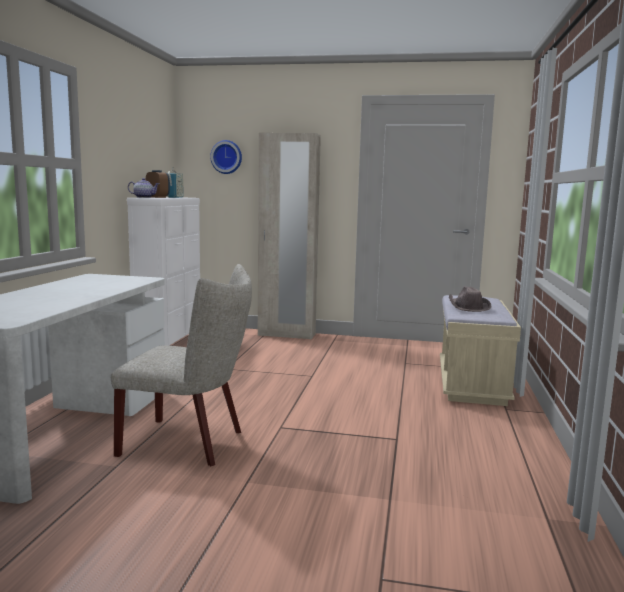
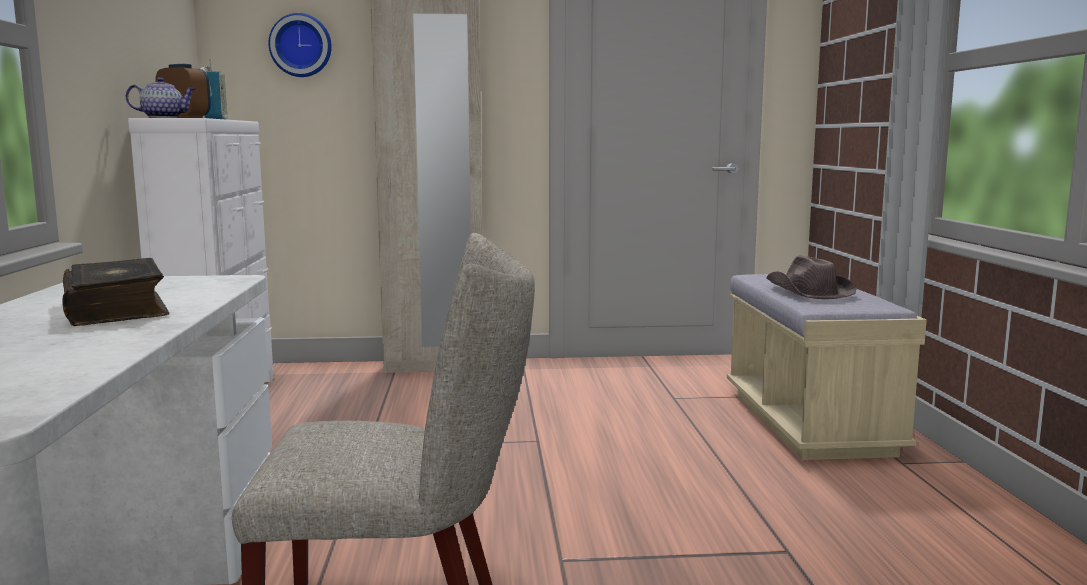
camera: 15 degrees left, 0 degrees up
(87, 288) = (118, 309): none -> book

